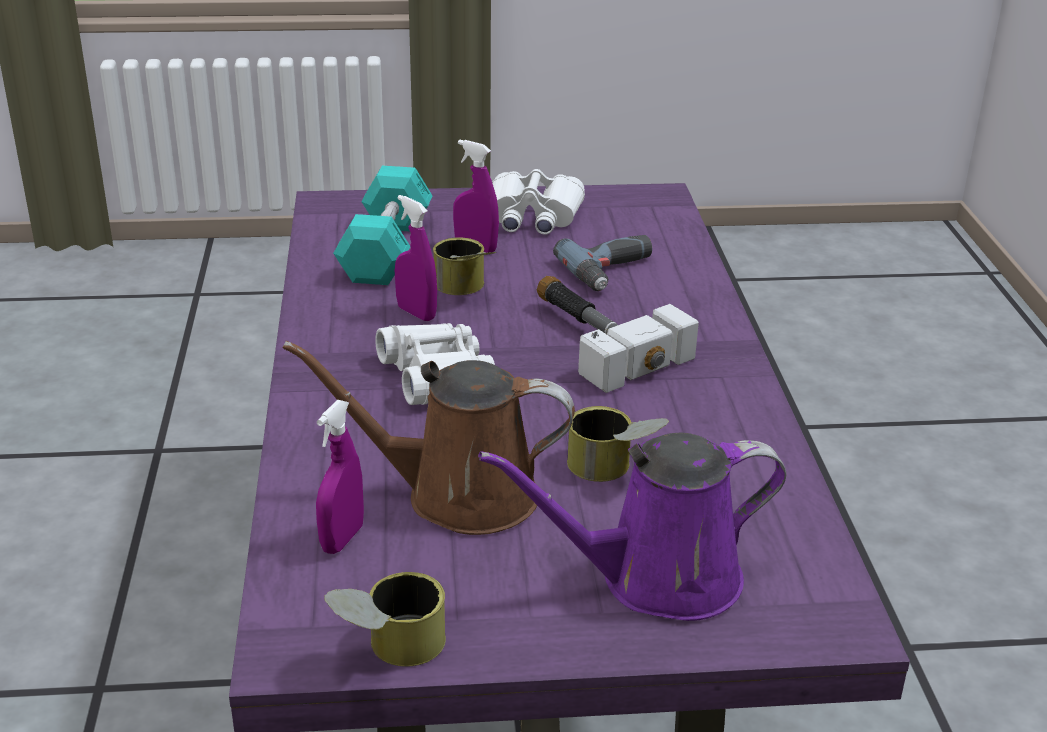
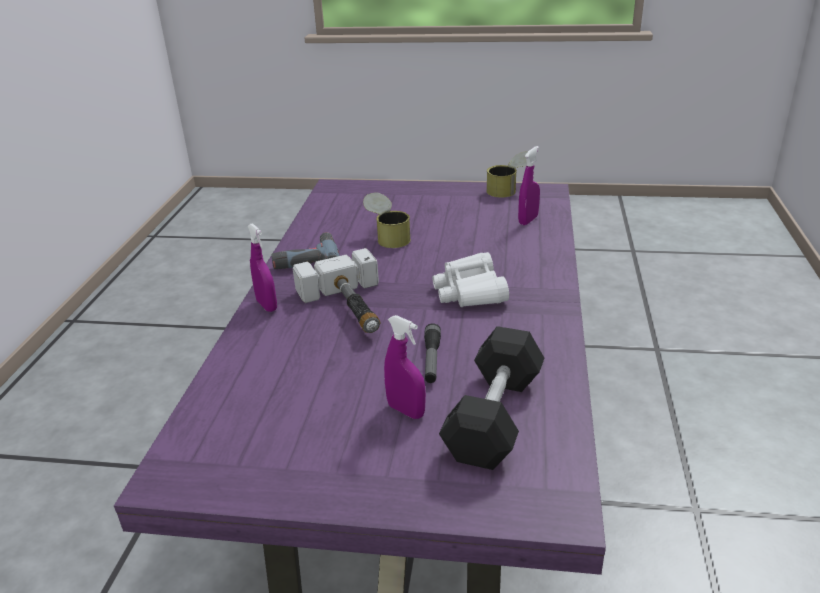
camera: 165 degrees left, 0 degrees up
(386, 250) = (494, 416): turquoise dumbbell -> black dumbbell
(416, 313) = (475, 341): purple spray bottle -> purple spray bottle (267, 305)
(458, 495) = (470, 232): brown watering can -> none
(464, 290) = (431, 360): can -> flashlight
(533, 217) = (328, 455): white binoculars -> none
(613, 272) = (297, 369): power drill -> power drill (306, 259)
(656, 579) = (394, 201): purple watering can -> none

